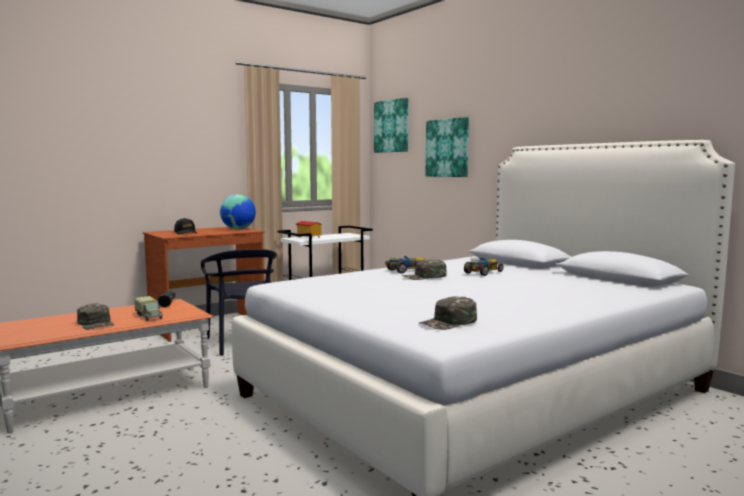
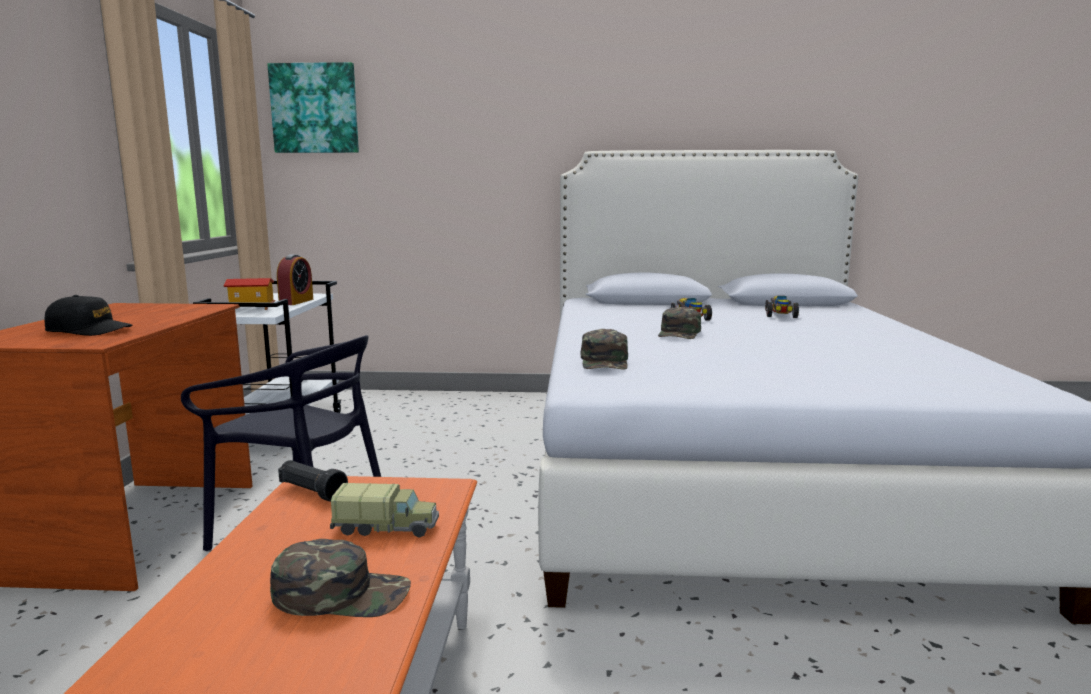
camera: 50 degrees left, 5 degrees up
(238, 229) = (167, 307): globe -> none
(336, 237) = (296, 302): none -> alarm clock
(406, 270) = (622, 330): toy car -> toy car (780, 314)
(447, 148) = (448, 149): picture -> none
(449, 322) = (958, 374): green cap -> green cap (605, 361)

